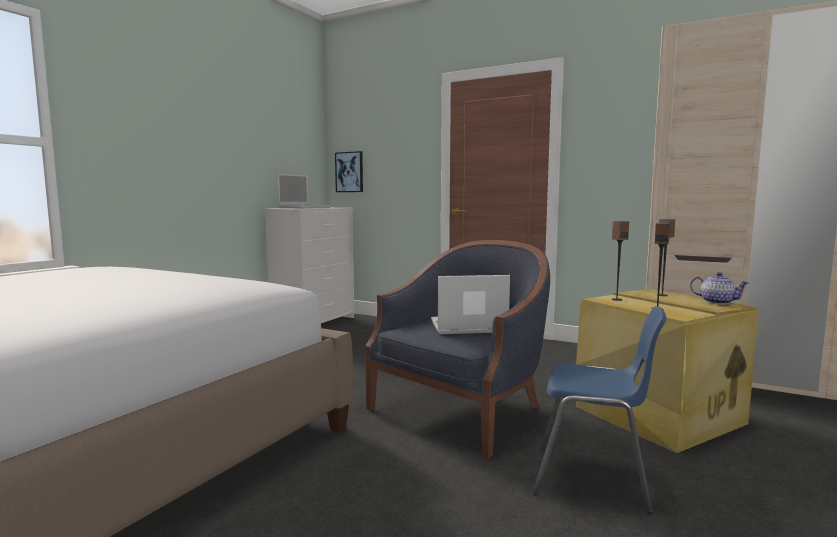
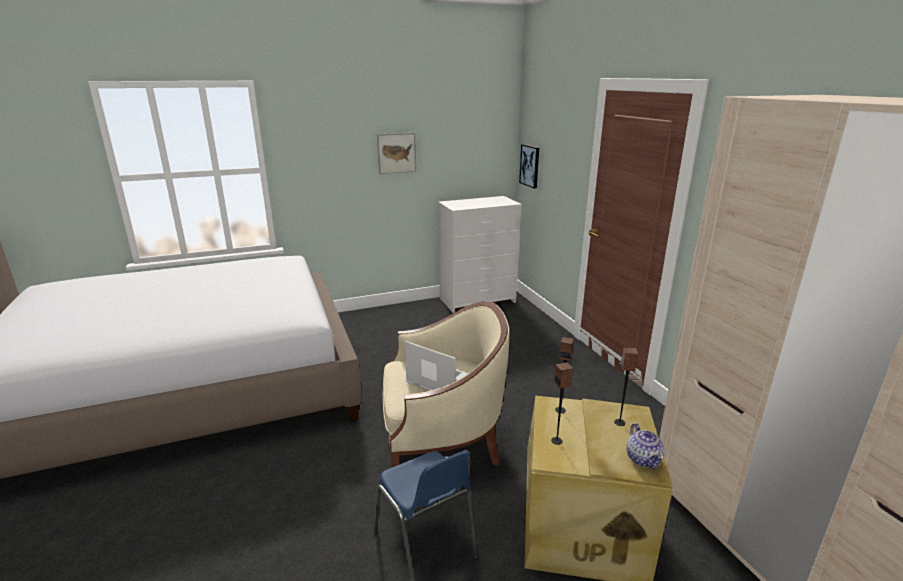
camera: 40 degrees right, 15 degrees up
(220, 146) = (396, 153): none -> picture
(304, 208) = (471, 203): laptop -> none
(462, 411) = (441, 441): blue armchair -> beige armchair

